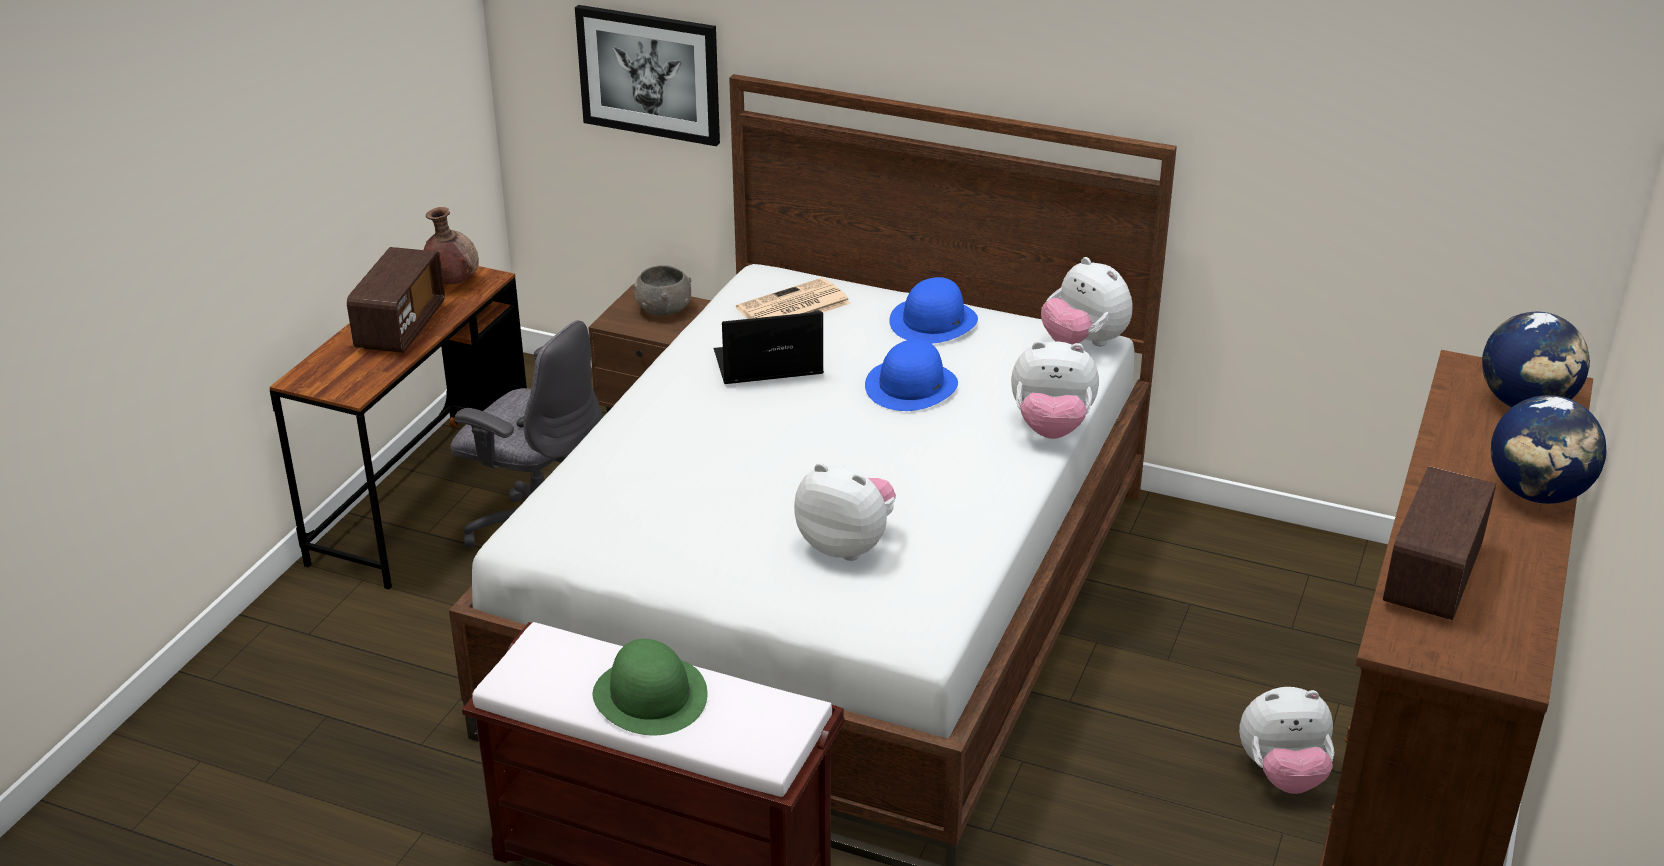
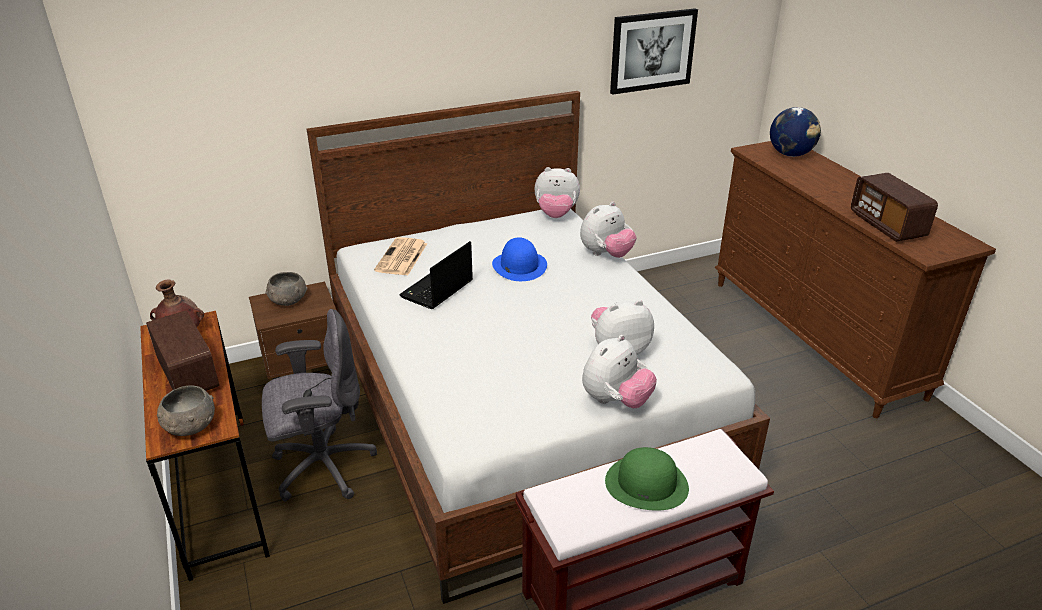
camera: 45 degrees left, 0 degrees up
(335, 378) = (190, 426): none -> grey bowl
(649, 74) = (238, 148): picture -> picture (652, 51)
(933, 321) = (479, 234): blue hat -> none
(1282, 775) = (779, 367): plush toy -> plush toy (616, 401)
(1537, 494) = (853, 182): globe -> none

